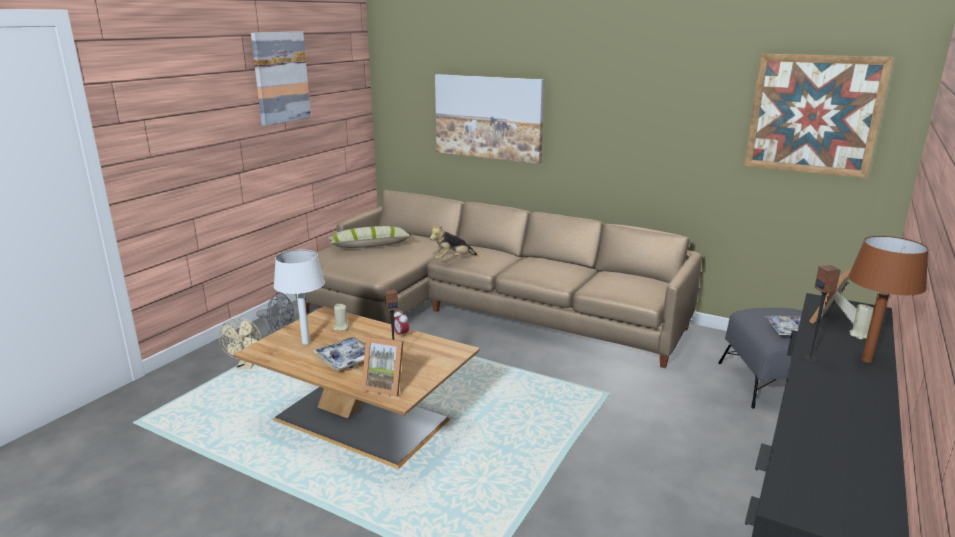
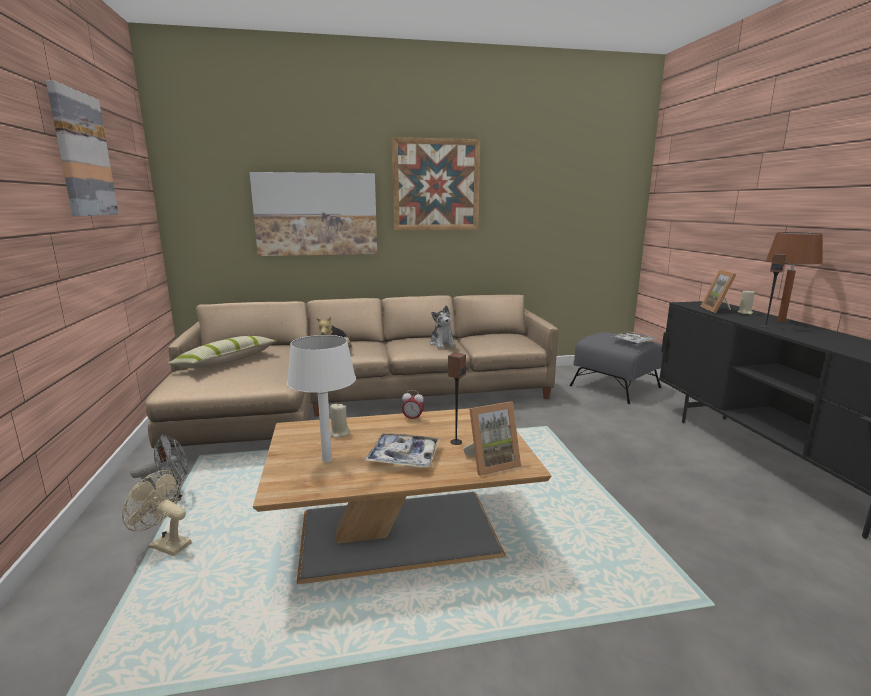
camera: 40 degrees left, 5 degrees down
(247, 366) = (165, 545): beige fan -> beige fan turned 150 degrees clockwise
(558, 274) = (442, 344): none -> plush toy
(813, 114) = (586, 192): picture -> picture (436, 185)

